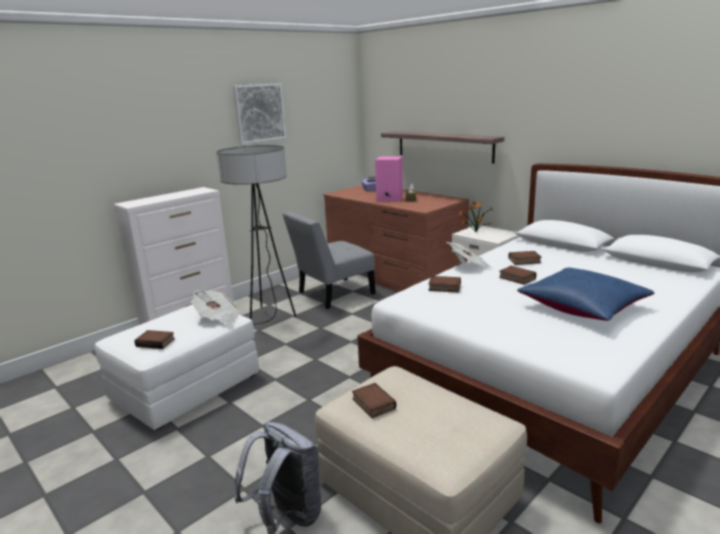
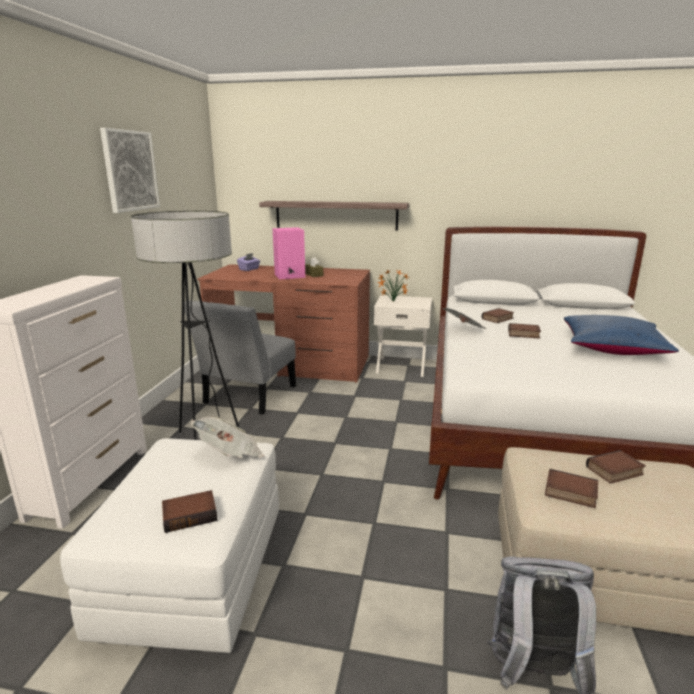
camera: 35 degrees left, 0 degrees up
(444, 287) = (489, 353): book -> book (614, 471)

